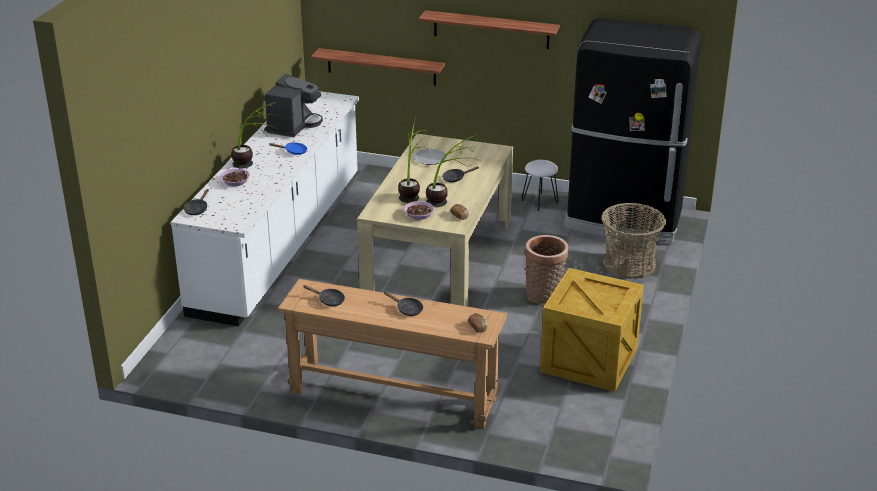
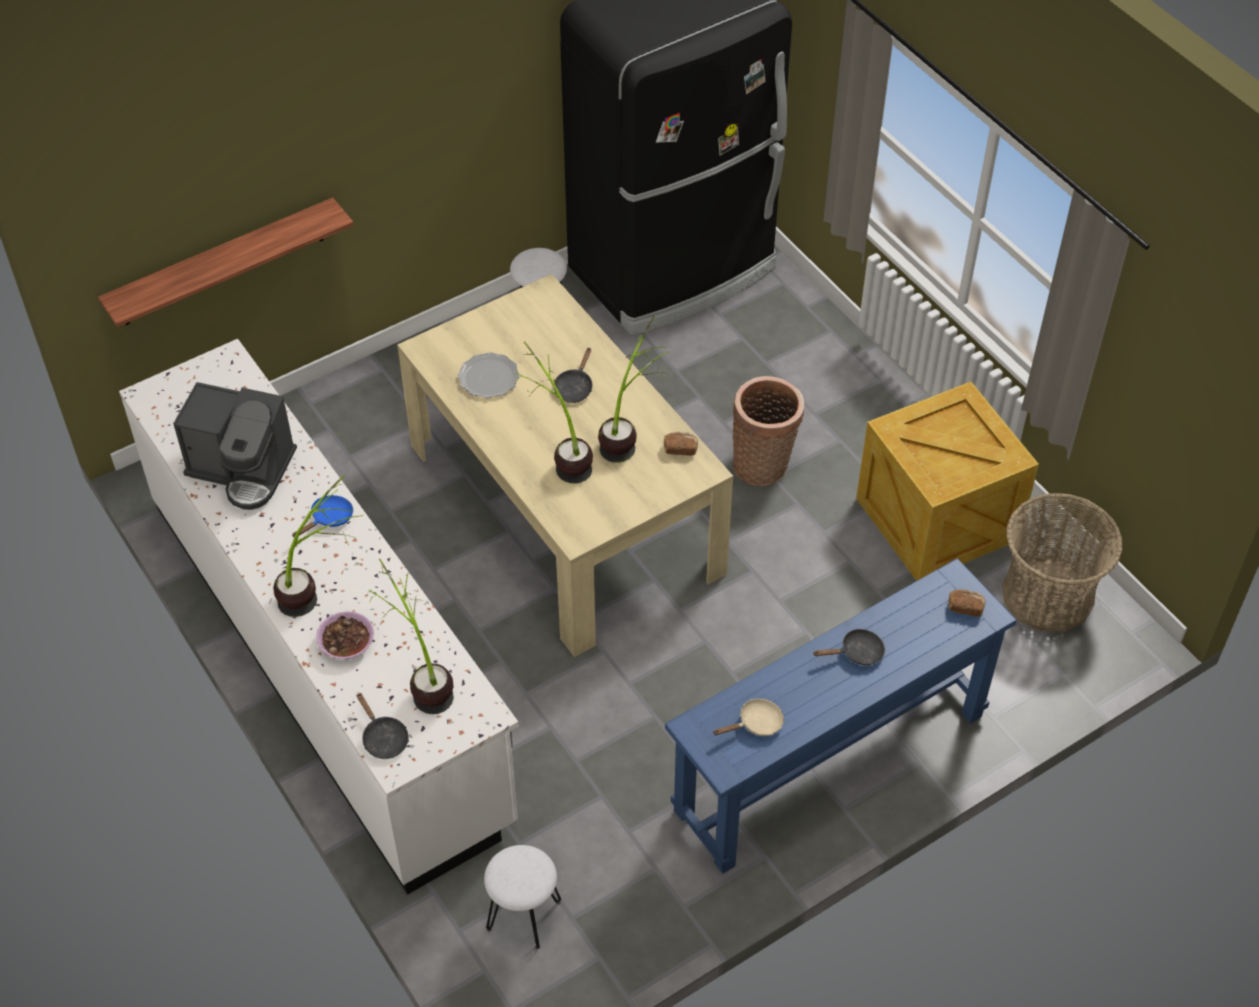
camera: 50 degrees left, 20 degrees up
(207, 350) = (524, 915): none -> white stool
(238, 204) = (421, 678): none -> potted plant
(293, 125) = (243, 469): coffee machine -> coffee machine turned 135 degrees clockwise
(328, 300) = (756, 724): black frying pan -> beige frying pan
(393, 394) = (830, 762): brown console table -> blue console table
(419, 215) = (633, 488): bowl -> none
(491, 29) = (402, 105): shelf -> none
(629, 265) = (778, 338): basket -> basket (1048, 594)

